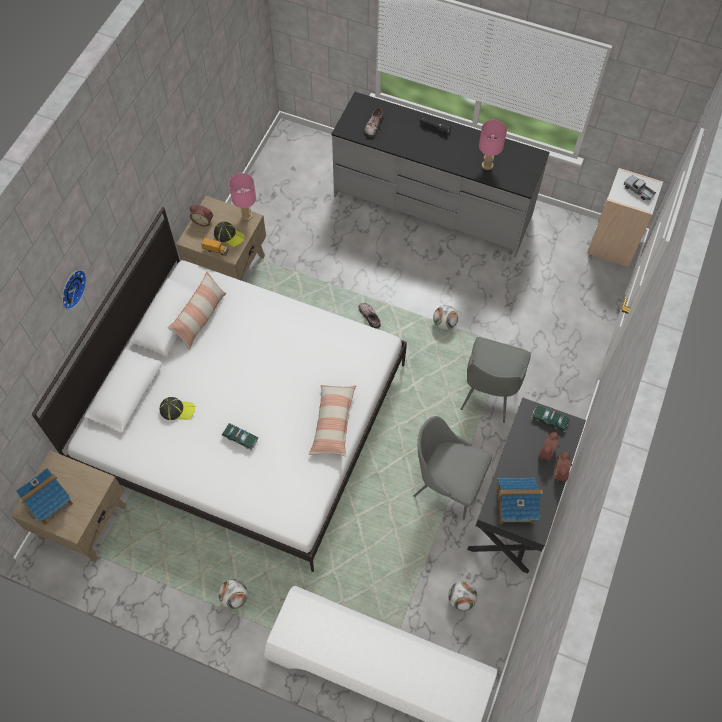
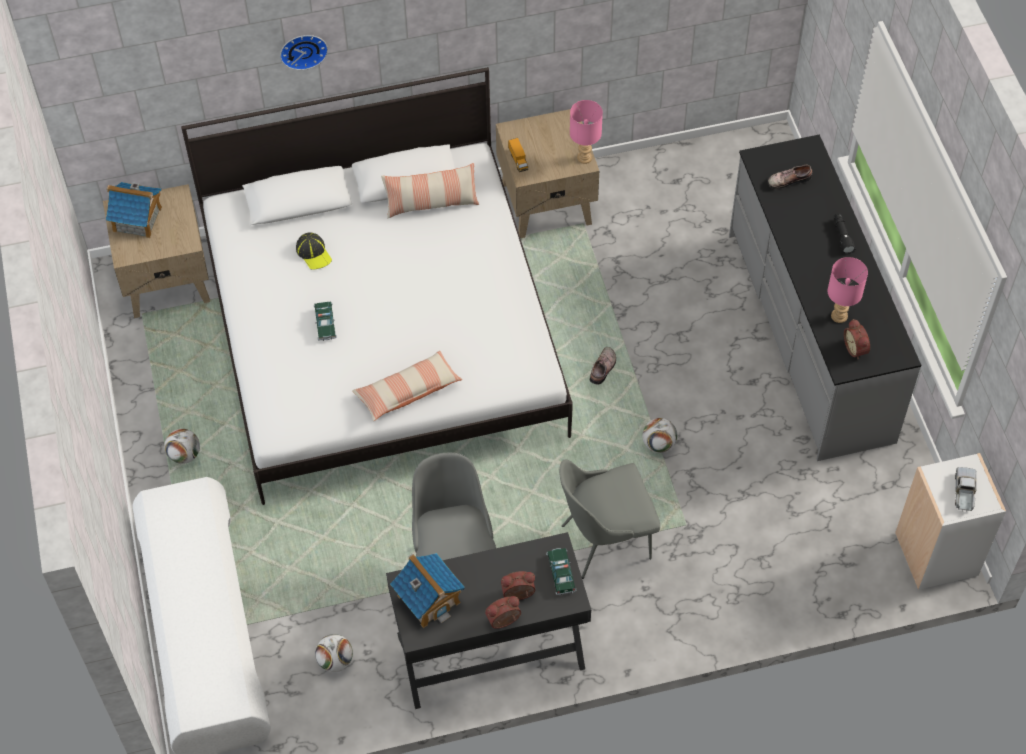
camera: 55 degrees right, 5 degrees down
(203, 221) = (543, 127): alarm clock -> alarm clock (856, 348)
(229, 235) = (546, 159): cap -> none

